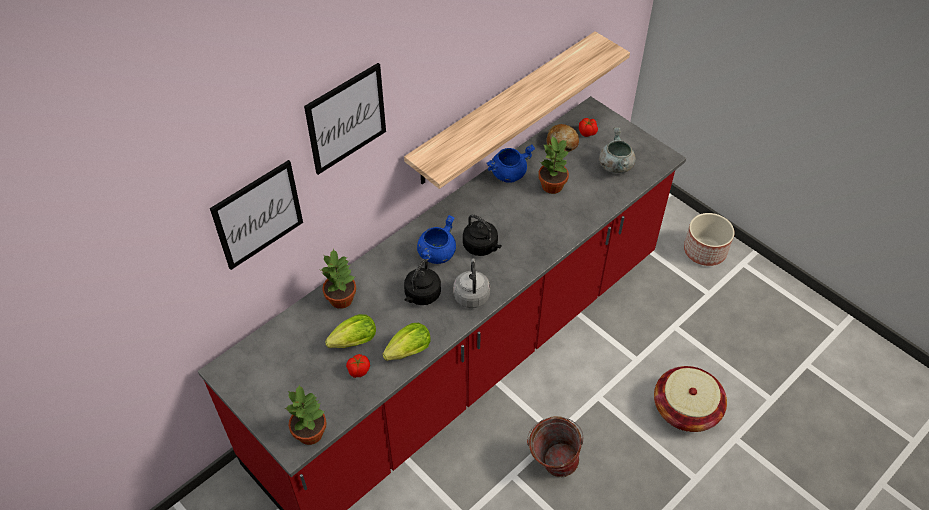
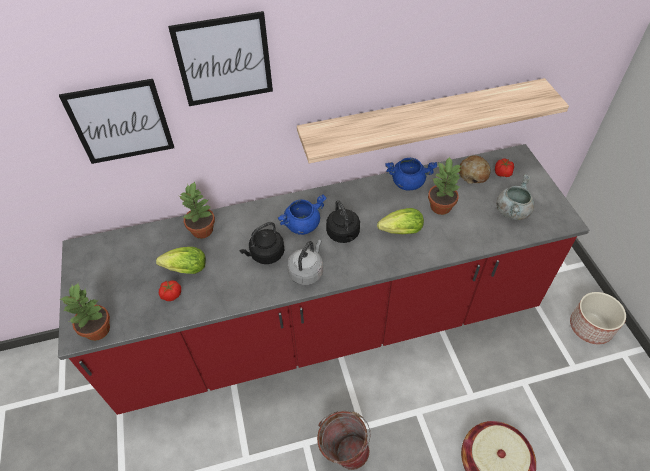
camera: 30 degrees right, 0 degrees up
(406, 353) = (219, 298): lettuce -> lettuce (398, 231)

